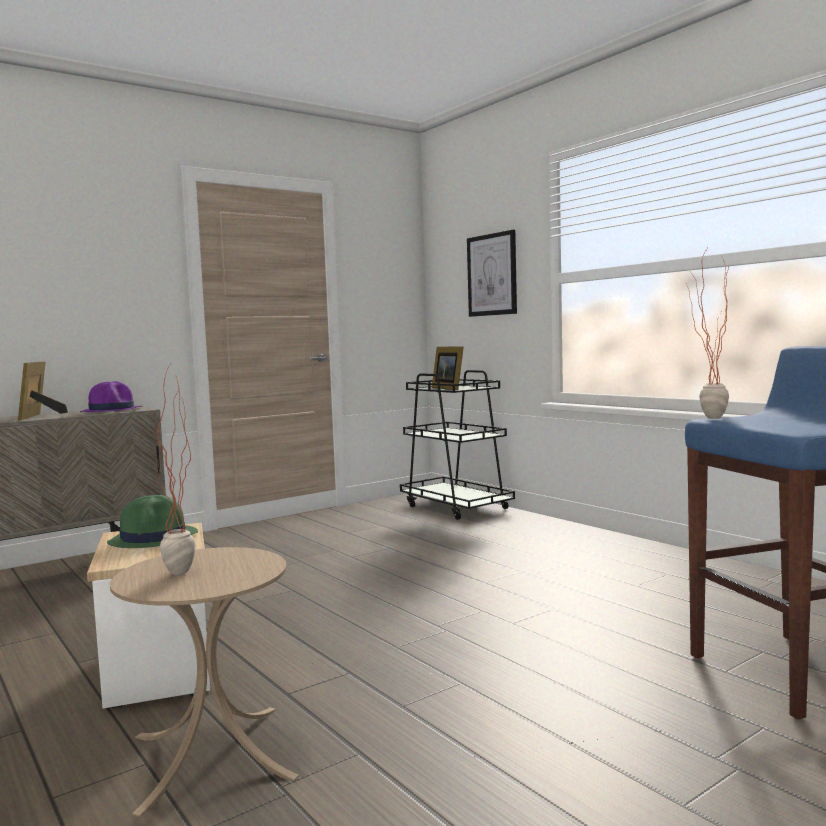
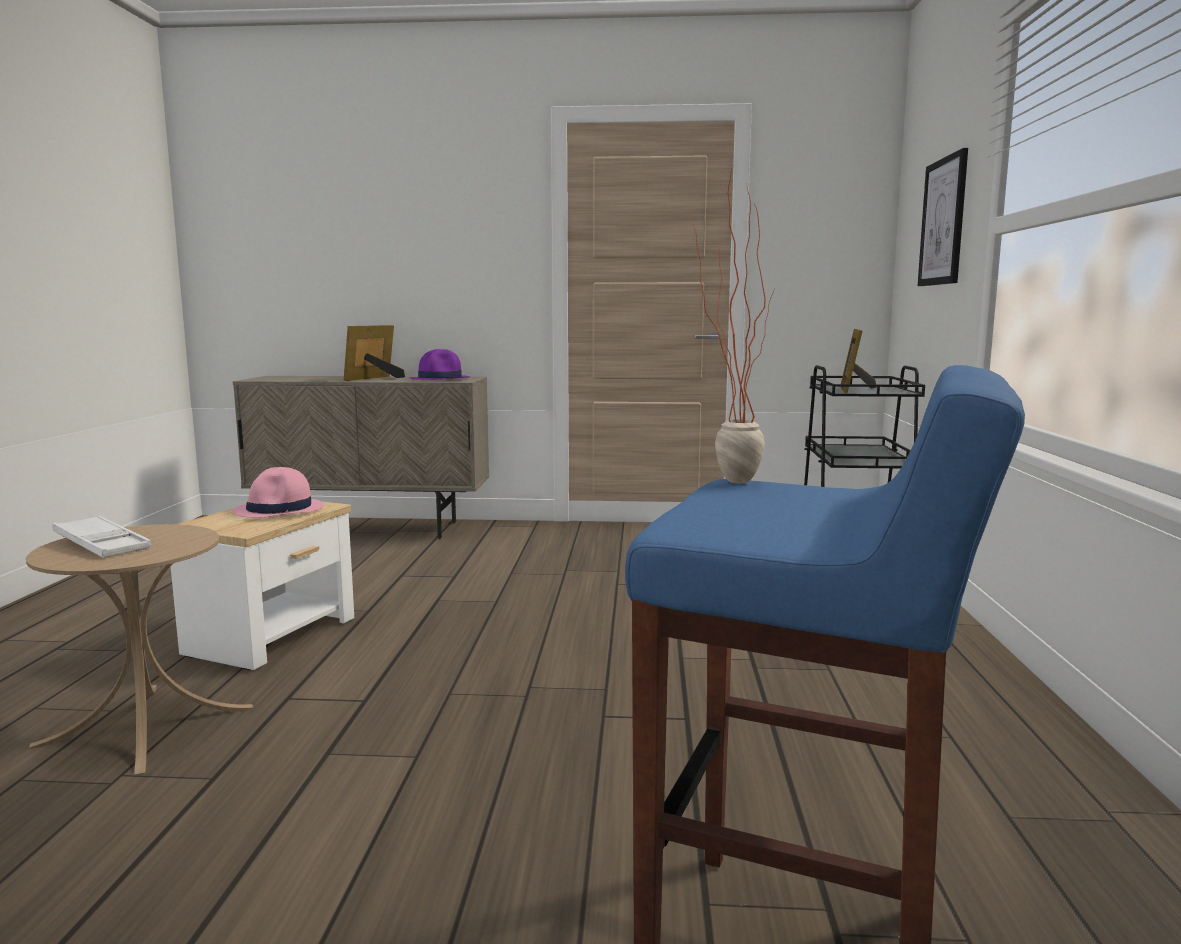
camera: 40 degrees right, 5 degrees up
(154, 538) = (279, 510): green hat -> pink hat
(178, 576) = (102, 545): potted plant -> white tray

